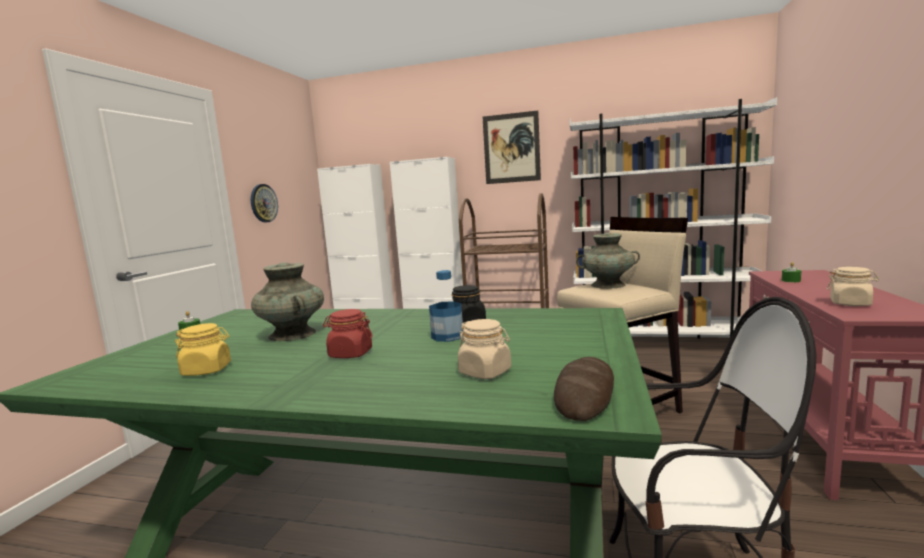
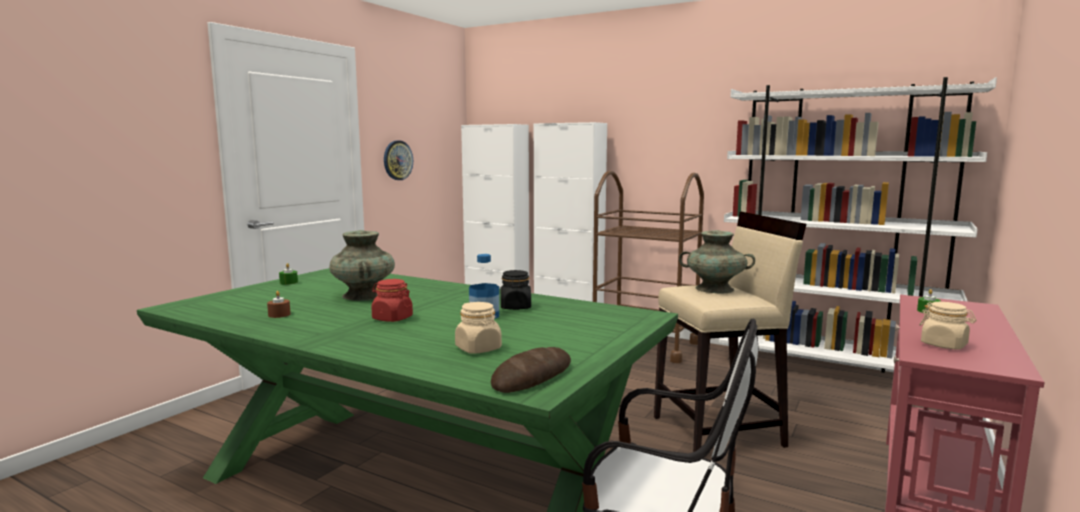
camera: 15 degrees right, 0 degrees up
(207, 370) = (279, 315): yellow jar -> brown candle
(511, 148) = (672, 116): picture -> none

